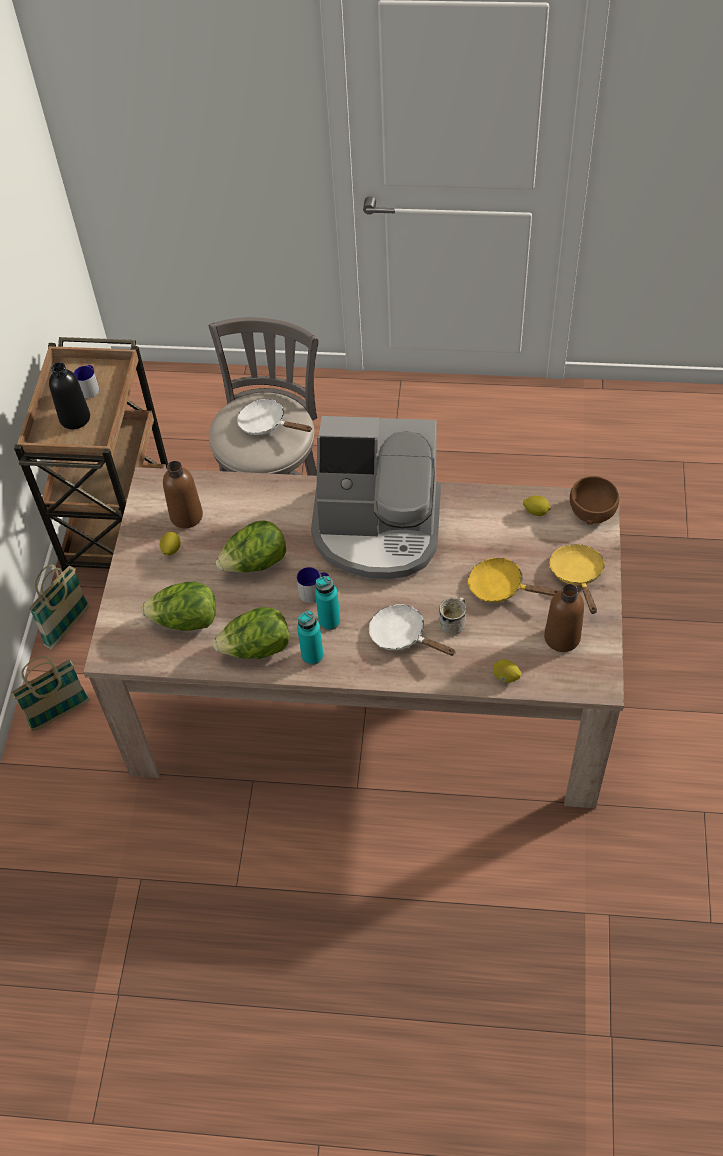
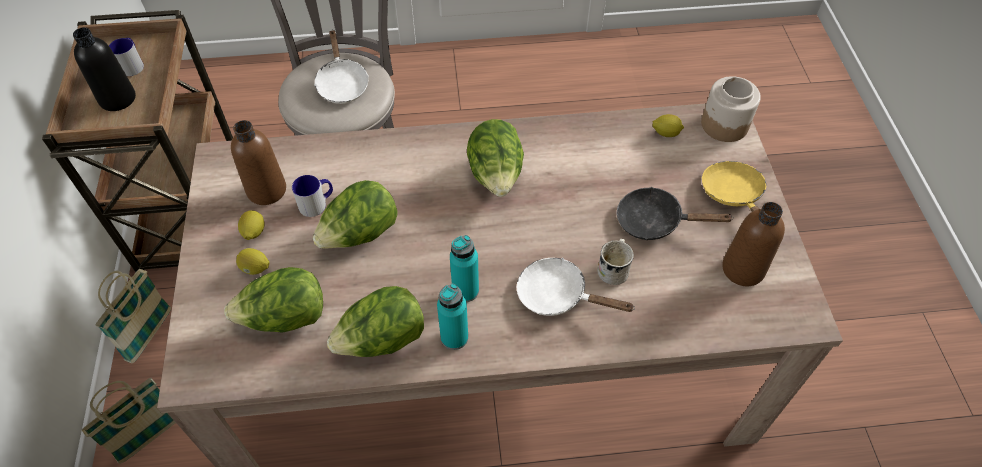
camera: 15 degrees left, 0 degrees up
(267, 424) = (342, 83): white frying pan -> white frying pan turned 120 degrees counterclockwise
(315, 591) = (439, 257): mug -> mug (317, 203)
(378, 529) = (496, 175): coffee machine -> lettuce
(501, 587) = (655, 221): yellow frying pan -> black frying pan
(506, 677) = (695, 327): lemon -> lemon (255, 268)
(591, 510) = (724, 124): brown bowl -> jar

